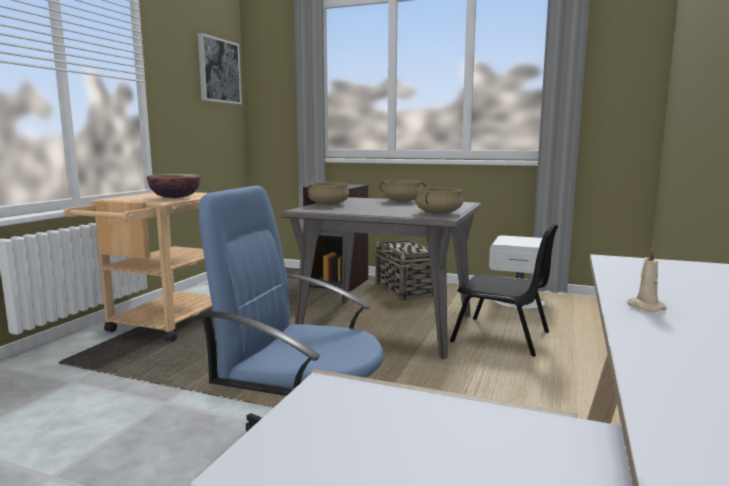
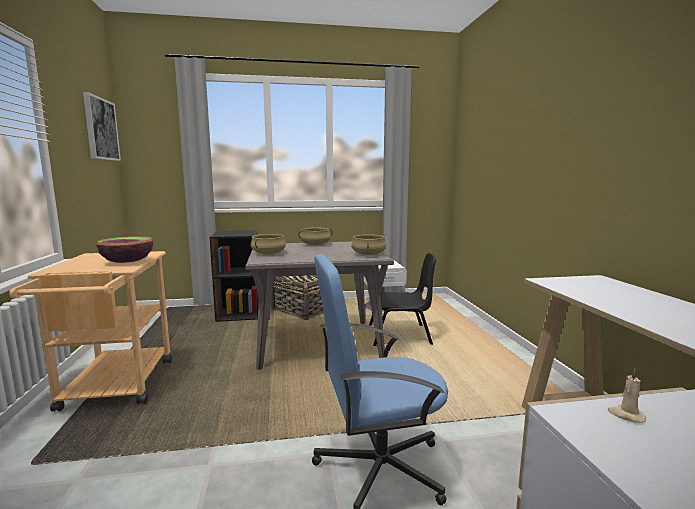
camera: 30 degrees left, 0 degrees up
(644, 307) = (633, 313): beige candle -> beige candle (626, 415)

